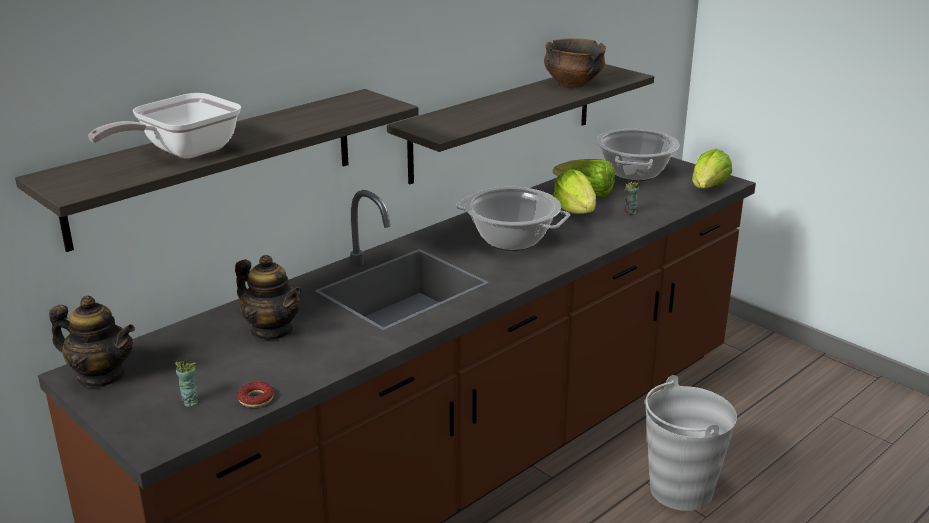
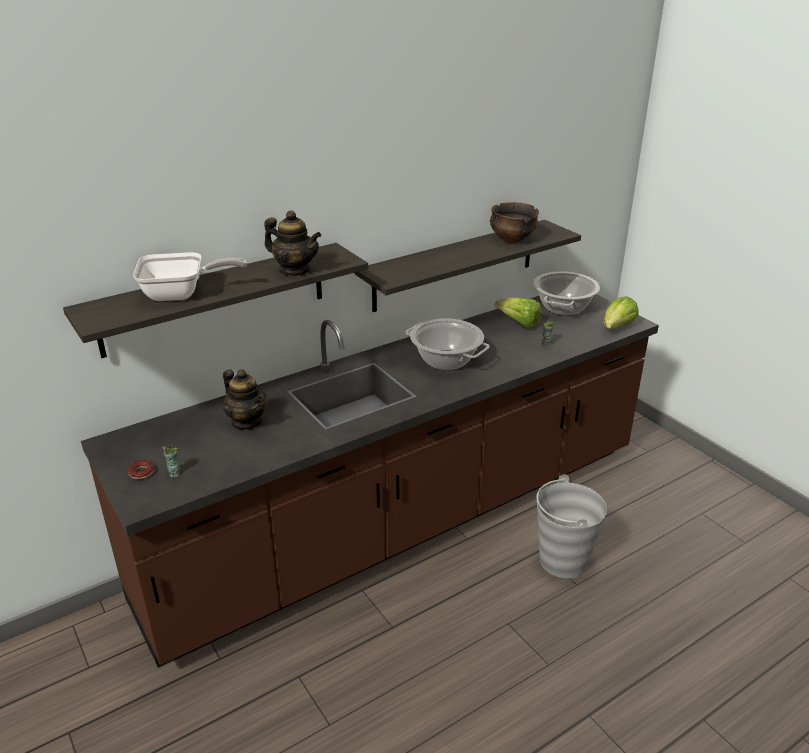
camera: 10 degrees right, 5 degrees up
(101, 376) = (121, 446): teapot -> teapot (295, 270)
(181, 153) = (181, 294): frying pan -> frying pan turned 150 degrees counterclockwise
(256, 399) = (219, 476): donut -> donut (142, 472)
(575, 211) = (504, 339): lettuce -> none

